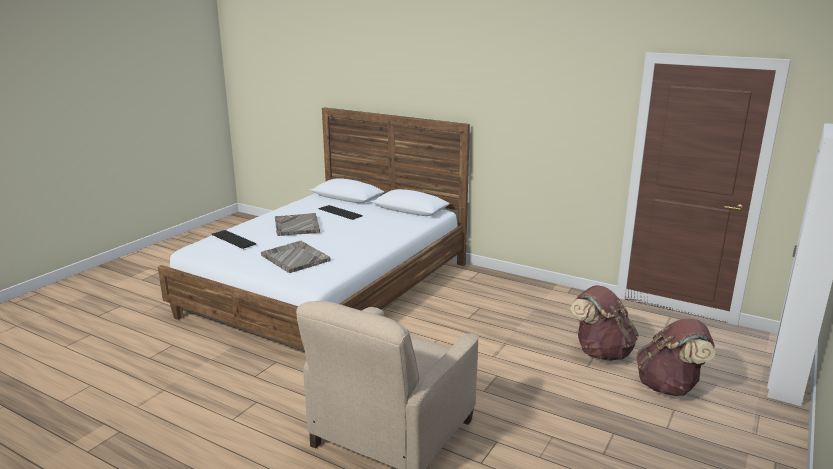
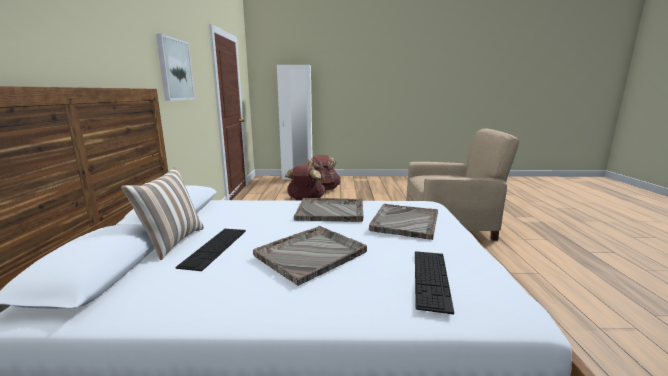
camera: 120 degrees left, 5 degrees down
(351, 244) = (331, 211): none -> grey tray
(362, 206) = (171, 242): none -> pillow
(522, 110) = (175, 69): none -> picture

